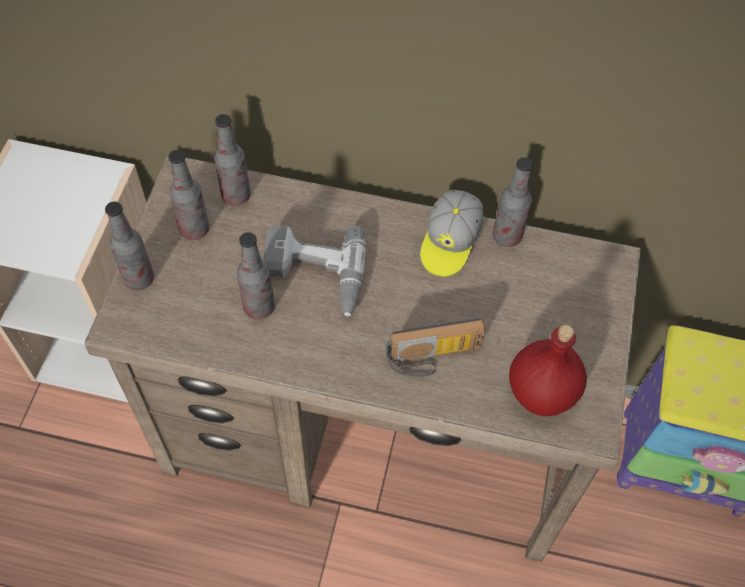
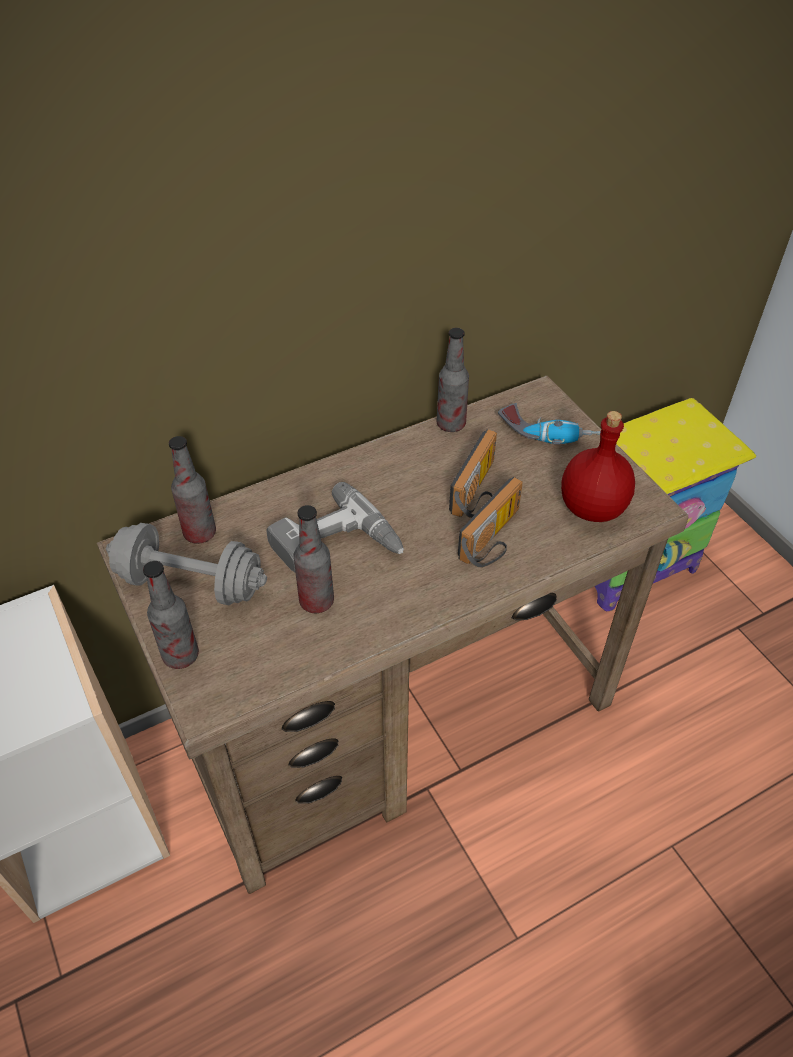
camera: 40 degrees left, 10 degrees down
(194, 229) = (190, 582): bottle -> grey dumbbell
(450, 242) = (414, 454): cap -> none
(466, 310) = (479, 491): none -> radio
(578, 301) = (547, 433): none -> power drill

